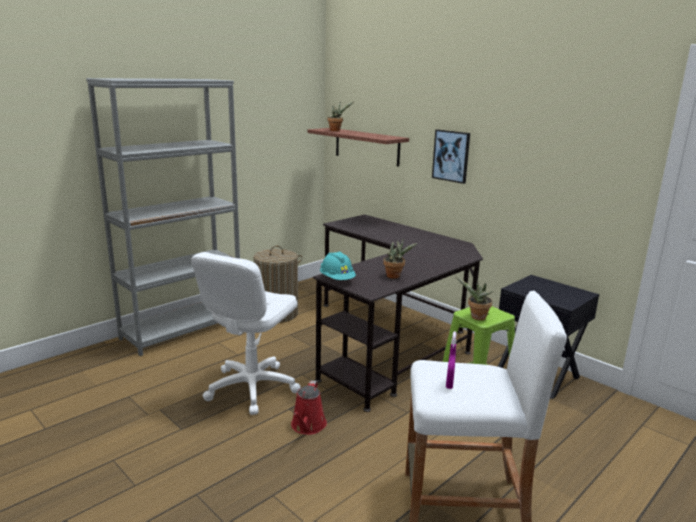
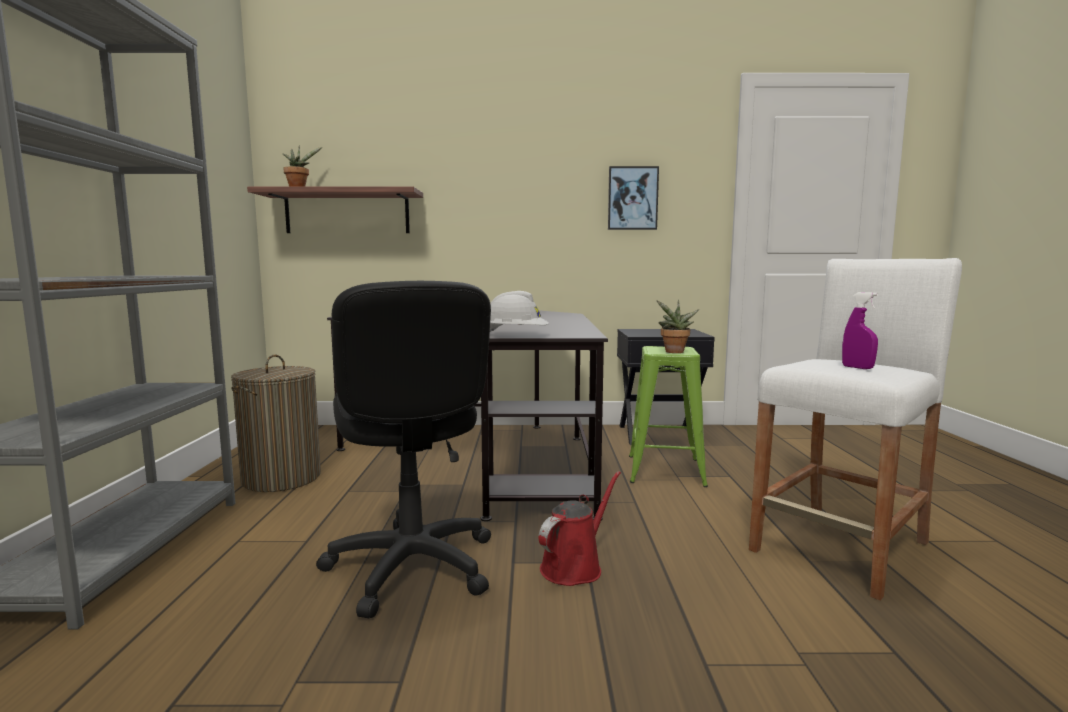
camera: 45 degrees left, 10 degrees down
(251, 388) = (411, 566): white office chair -> black office chair
(307, 426) = (574, 566): red watering can -> red watering can turned 105 degrees counterclockwise
(337, 280) = (516, 335): turquoise hard hat -> white hard hat
(395, 276) = (561, 327): potted plant -> none
(451, 156) = (492, 208): picture -> picture (632, 198)

